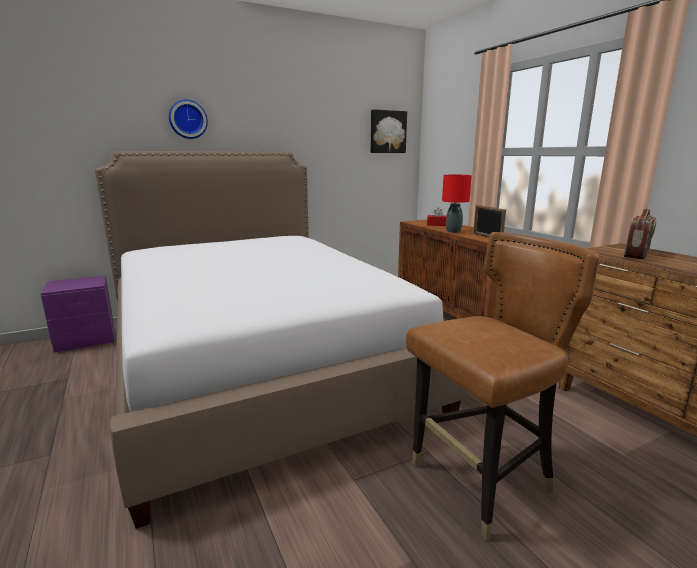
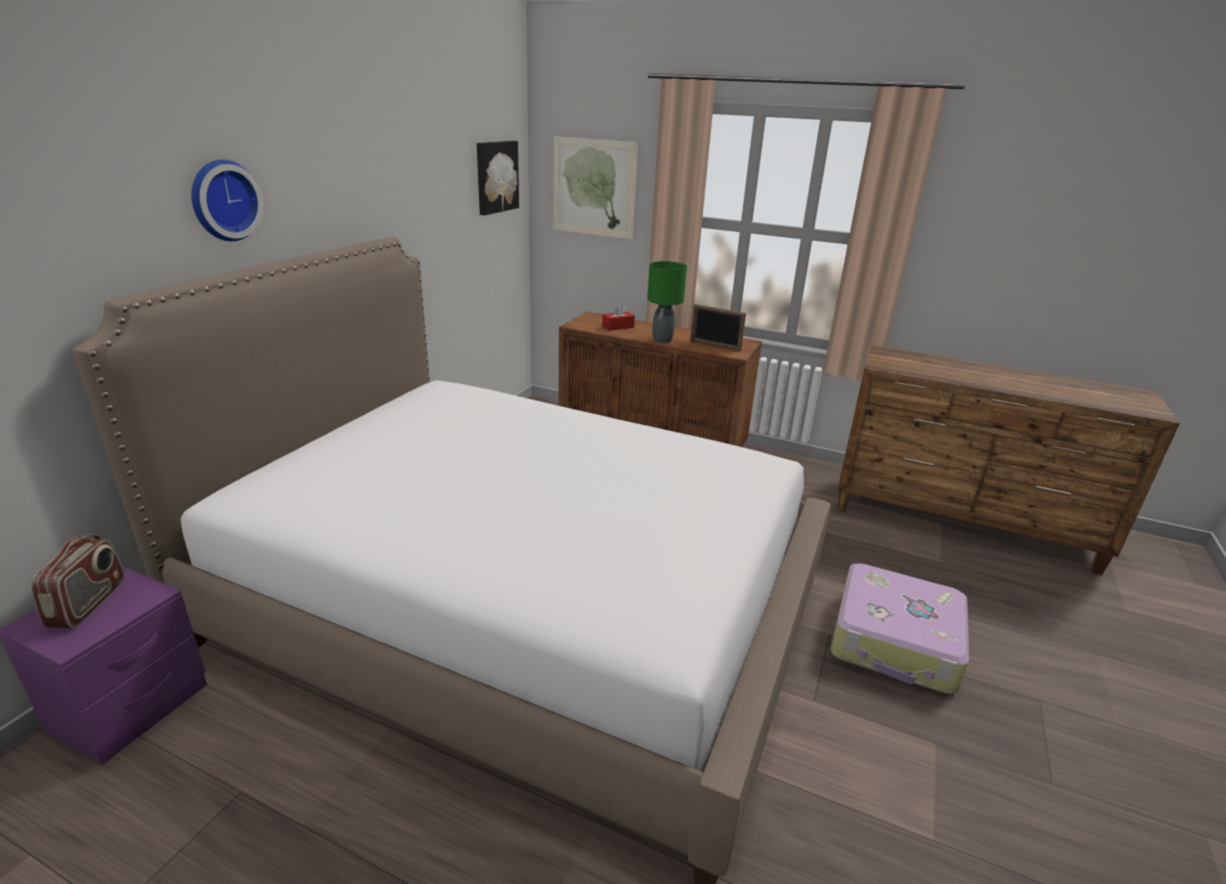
camera: 40 degrees left, 10 degrees up
(450, 137) = (593, 188): none -> picture
(453, 231) = (662, 340): red table lamp -> green table lamp
(481, 482) = (895, 642): brown chair -> suitcase
(637, 255) = (915, 365): radio -> radio (89, 604)

